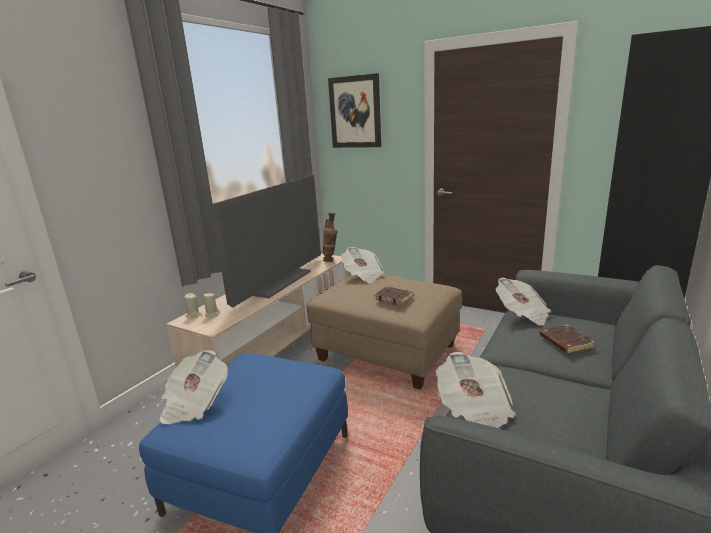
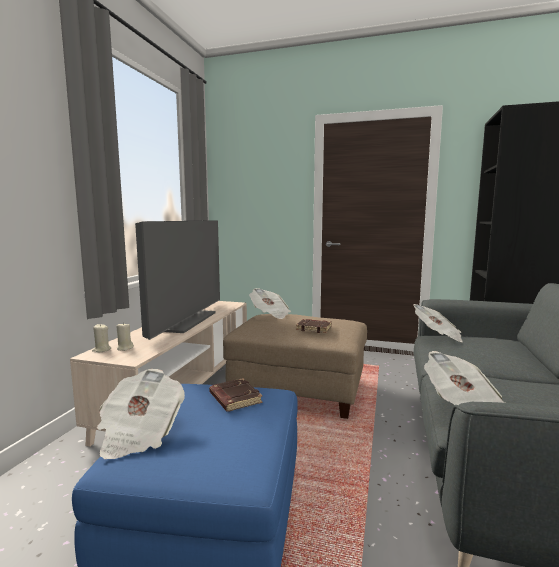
camera: 15 degrees left, 10 degrees down
(331, 261) = (231, 305): vase -> none
(355, 112) = (248, 173): picture -> none
(564, 342) = (492, 352): brown book -> brown book (234, 398)

